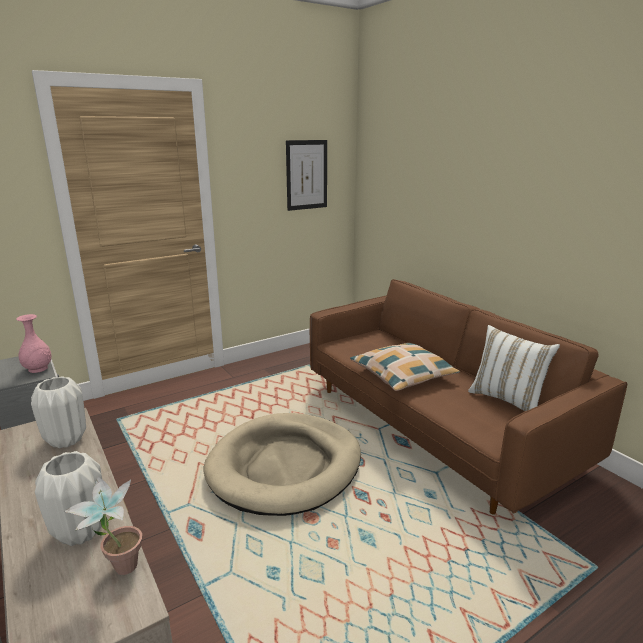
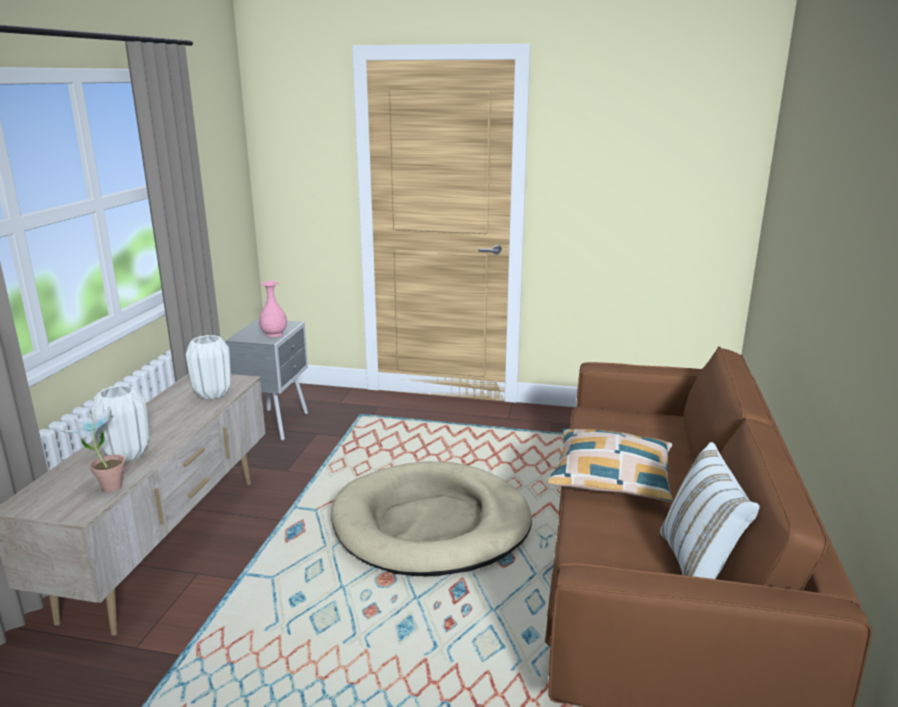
camera: 45 degrees right, 0 degrees up
(306, 175) = (674, 172): picture -> none

